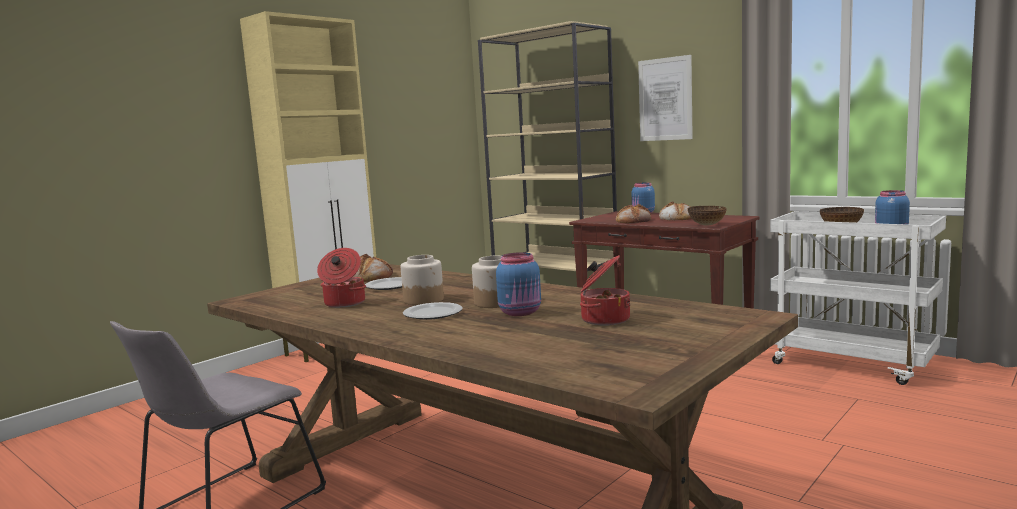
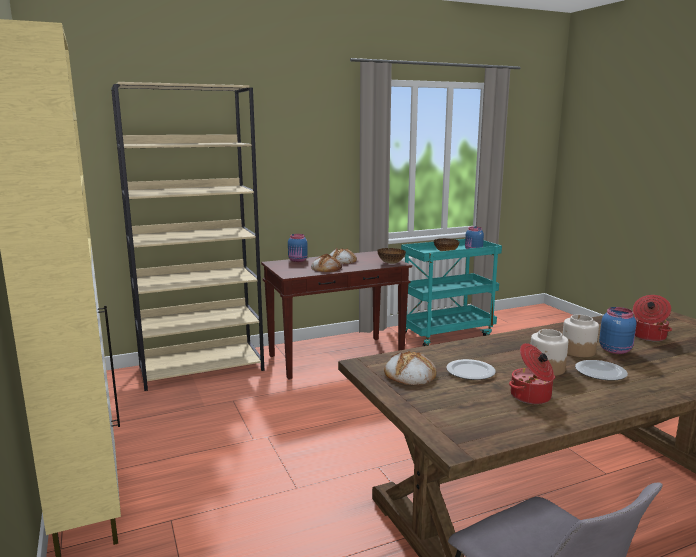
camera: 65 degrees left, 5 degrees up
(665, 99) = (287, 161): picture -> none
(853, 364) = (447, 334): white cart -> turquoise cart

